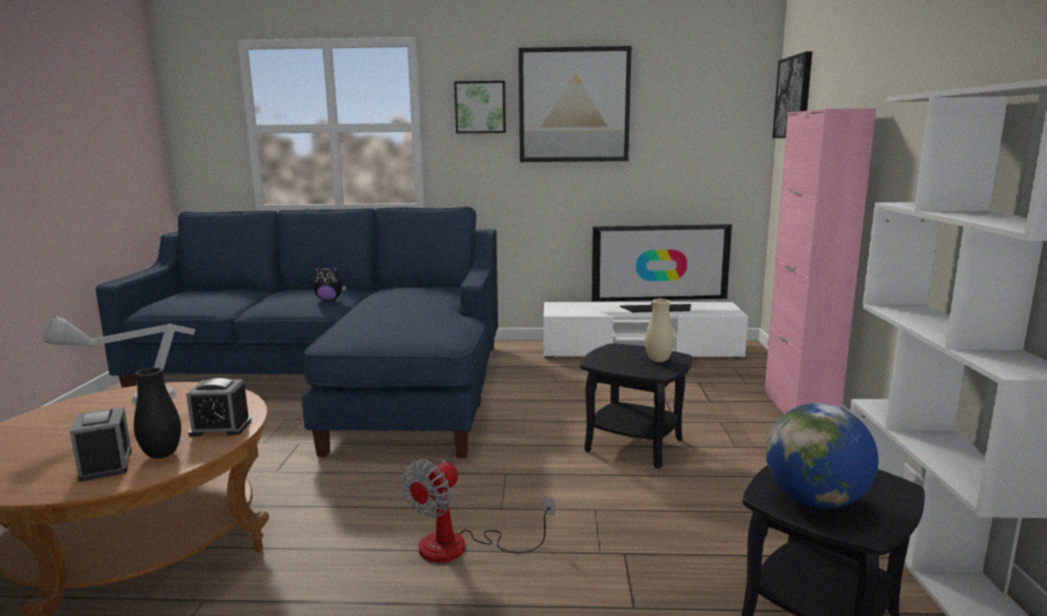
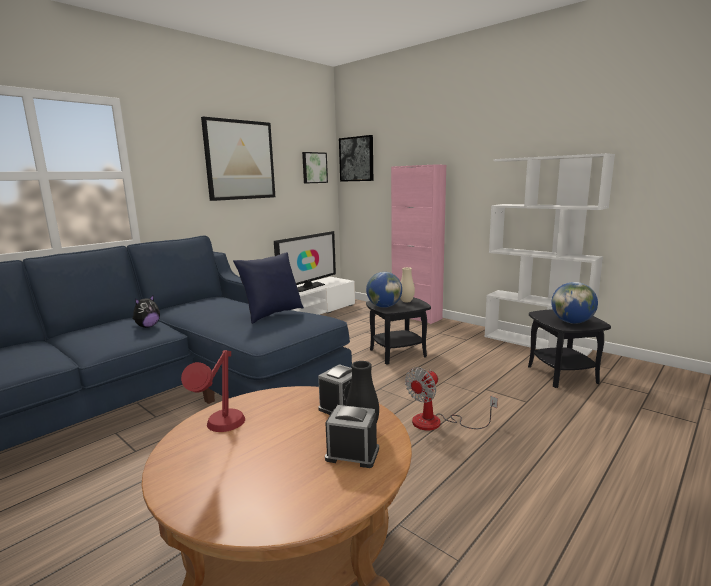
camera: 50 degrees left, 0 degrees up
(131, 402) = (221, 432): grey table lamp -> red table lamp
(414, 318) = (272, 314): none -> blue pillow
(460, 547) = (437, 423): fan -> fan turned 60 degrees clockwise
(480, 107) = (177, 159): picture -> picture (314, 167)
(607, 356) = (384, 306): none -> globe

